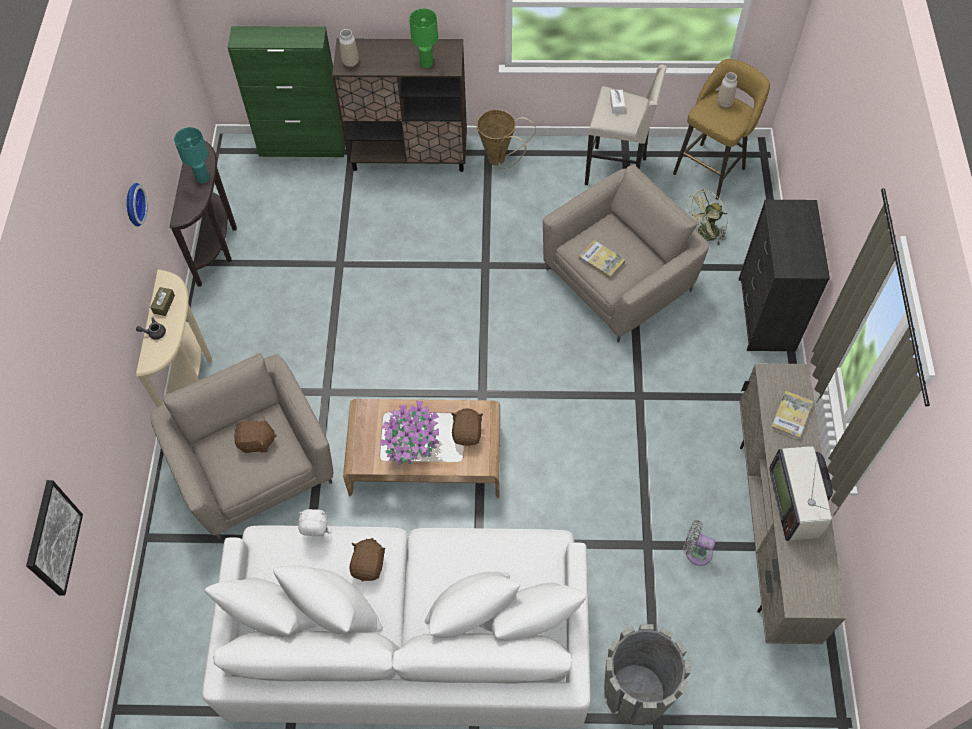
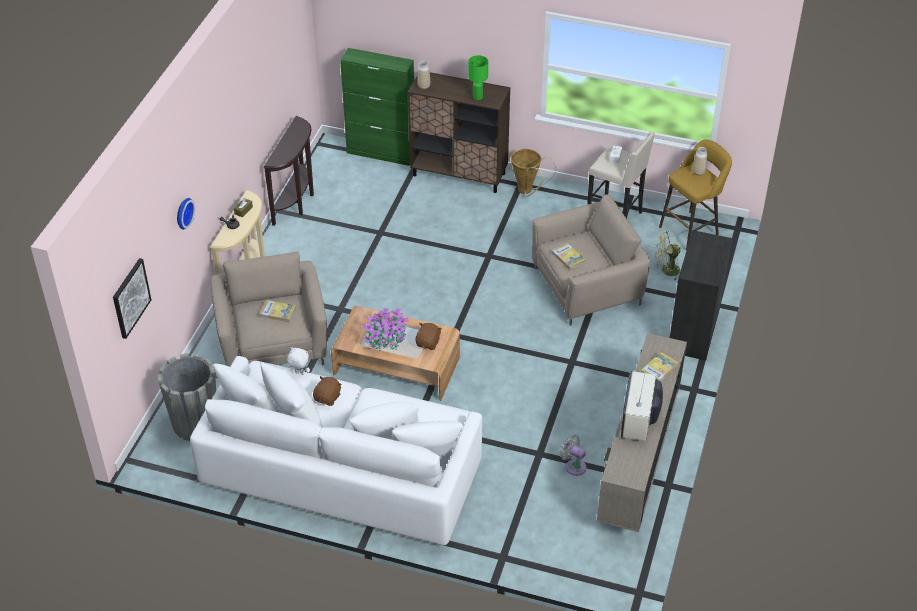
camera: 15 degrees right, 15 degrees down
(132, 204) = (242, 134): wall clock -> wall clock (183, 213)
(202, 178) = (296, 142): turquoise table lamp -> none
(256, 442) = (278, 312): brown plush toy -> book
(636, 692) = (493, 538): grey planter -> grey planter (195, 423)

